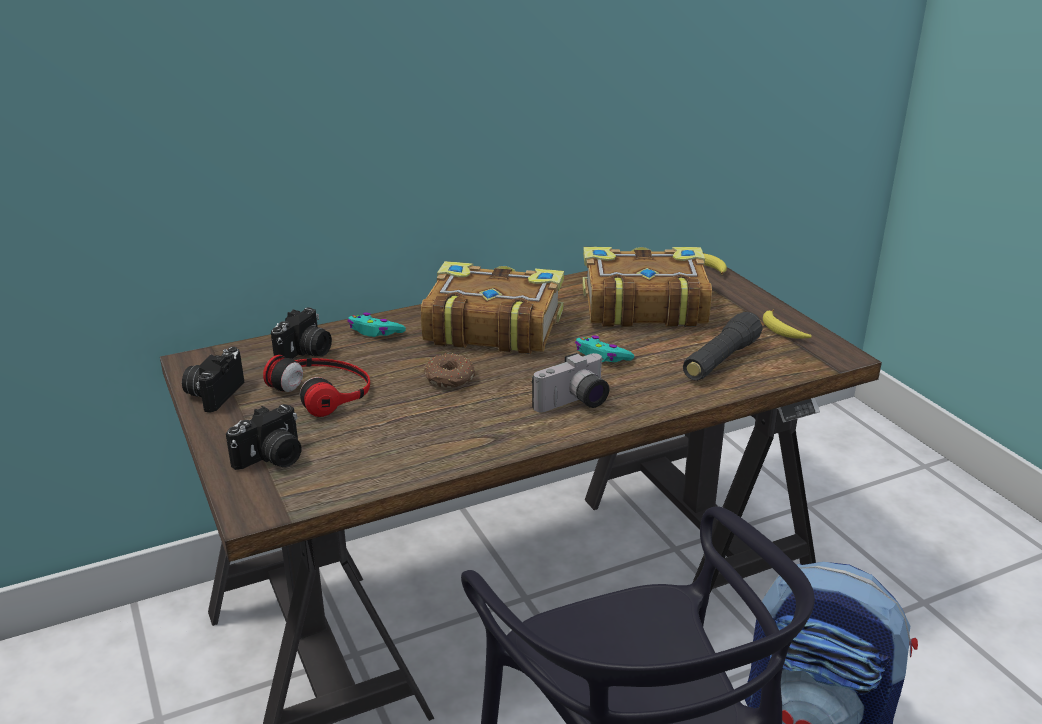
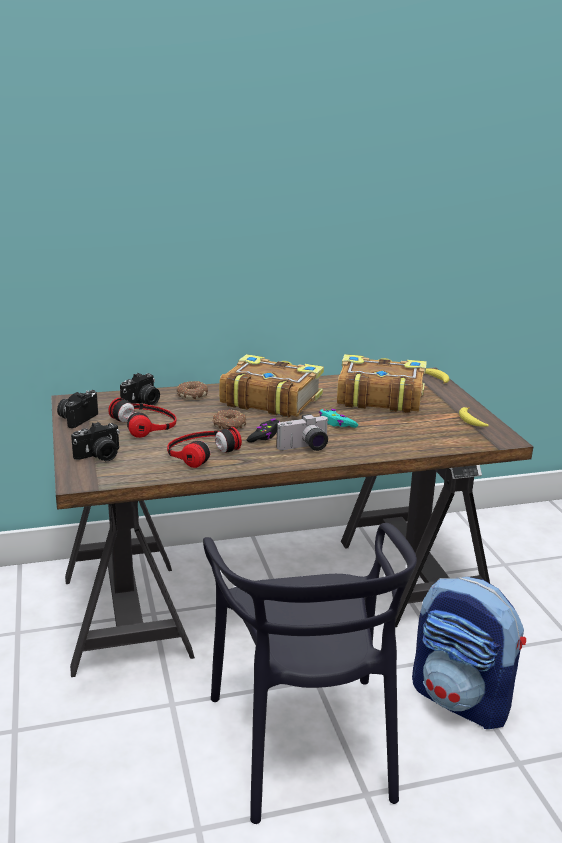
camera: 10 degrees right, 5 degrees down
(375, 332) = (192, 395): turquoise game controller -> donut
(423, 430) = (200, 451): none -> headphones
(507, 390) = (264, 436): none -> black game controller
(720, 360) = (417, 434): black flashlight -> none

